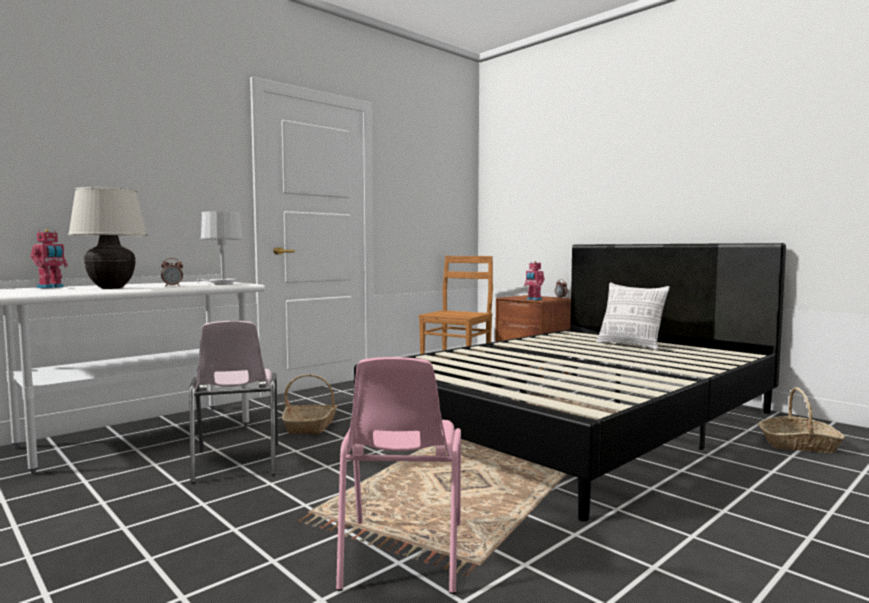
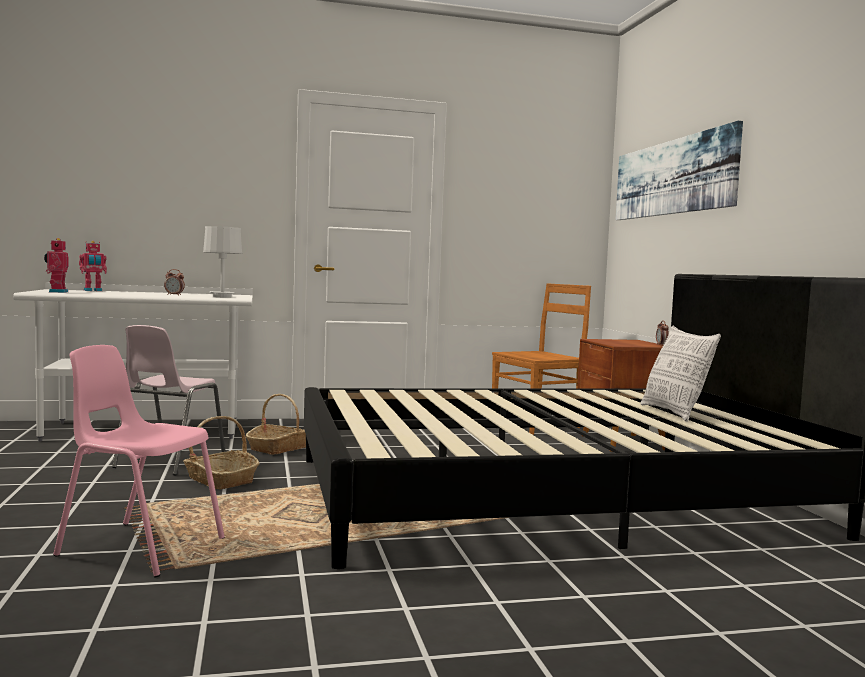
camera: 30 degrees right, 0 degrees up
(111, 288) = (122, 293): beige table lamp -> none
(401, 556) = (140, 547): pink chair -> pink chair turned 75 degrees clockwise
(533, 299) = (613, 344): toy robot -> toy robot (57, 292)
(553, 173) = (672, 177): none -> picture
(798, 445) = (791, 579): basket -> basket (220, 480)

